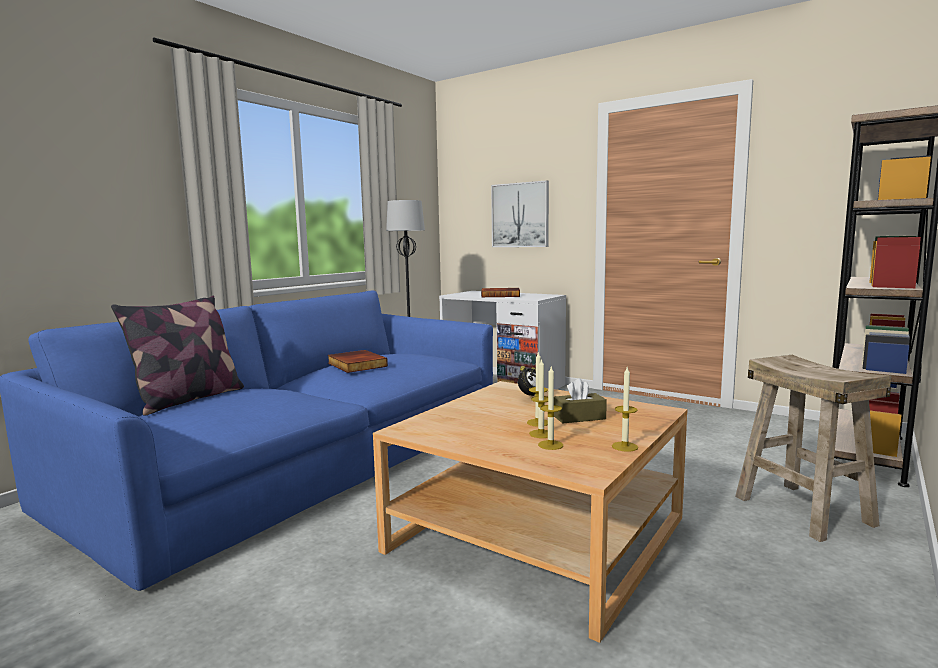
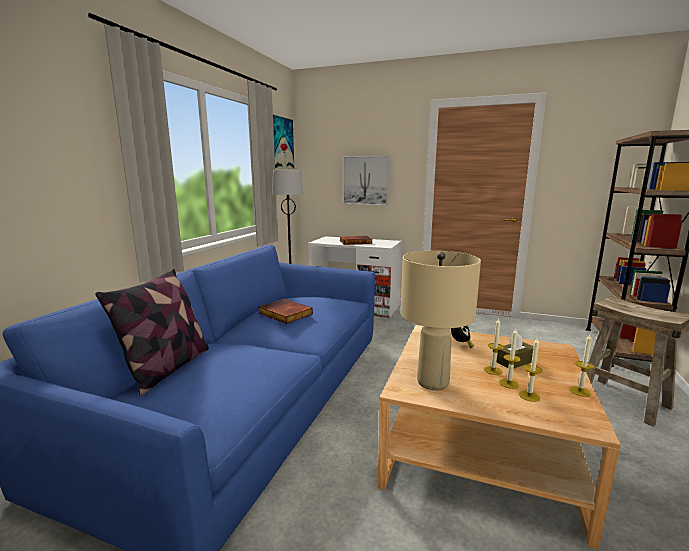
camera: 15 degrees left, 5 degrees up
(413, 171) = (280, 143): none -> picture
(448, 426) = (432, 382): none -> beige table lamp

